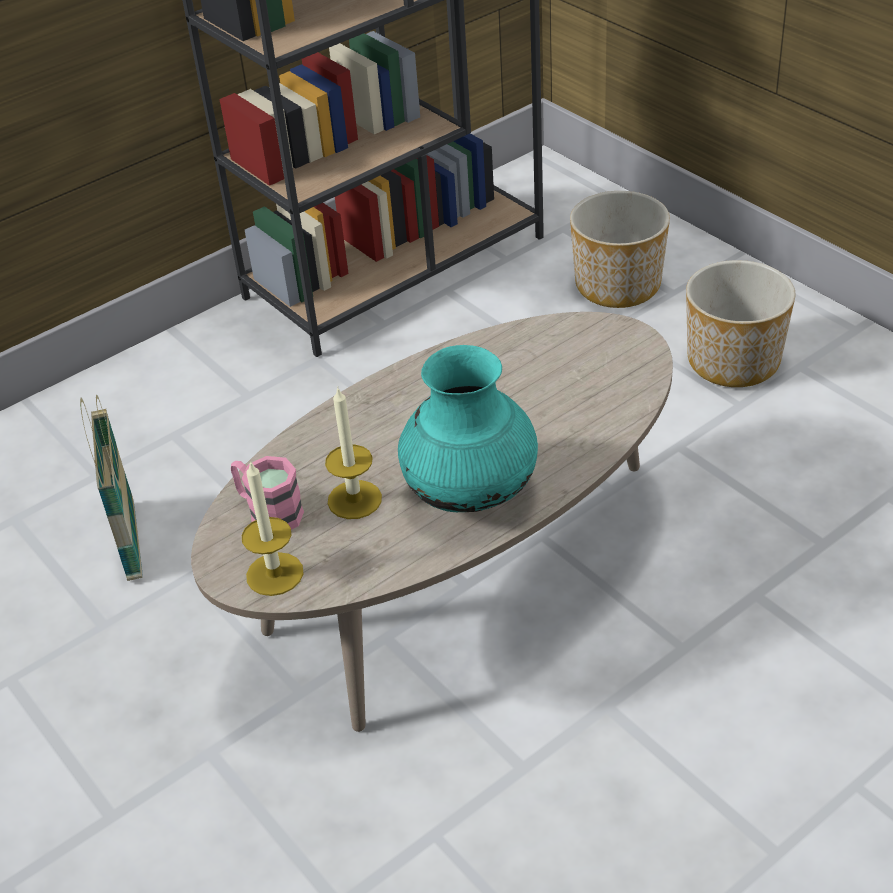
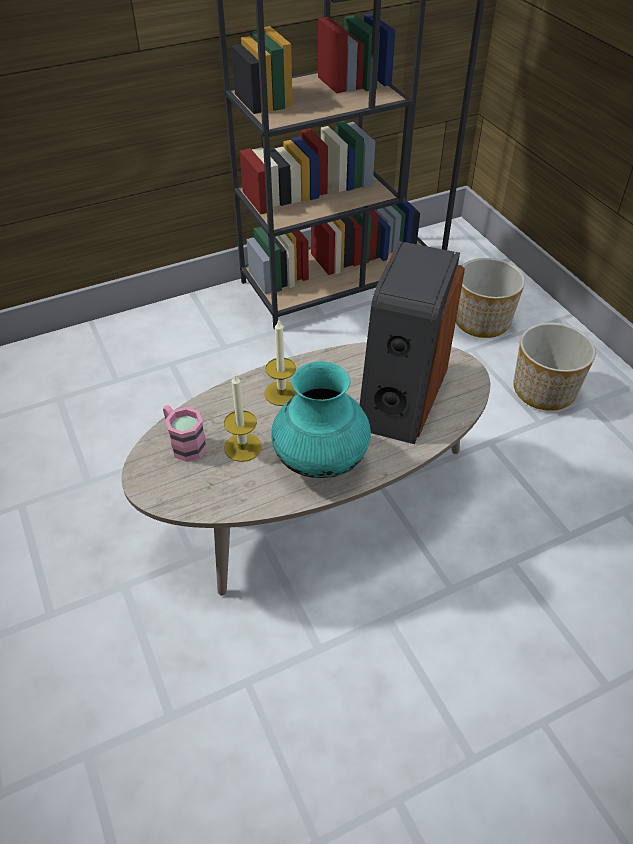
camera: 10 degrees right, 5 degrees up
(131, 542) = (123, 429): basket -> none
(274, 574) = (173, 489): candle -> candle (281, 393)
(553, 389) = (401, 396): none -> speaker

